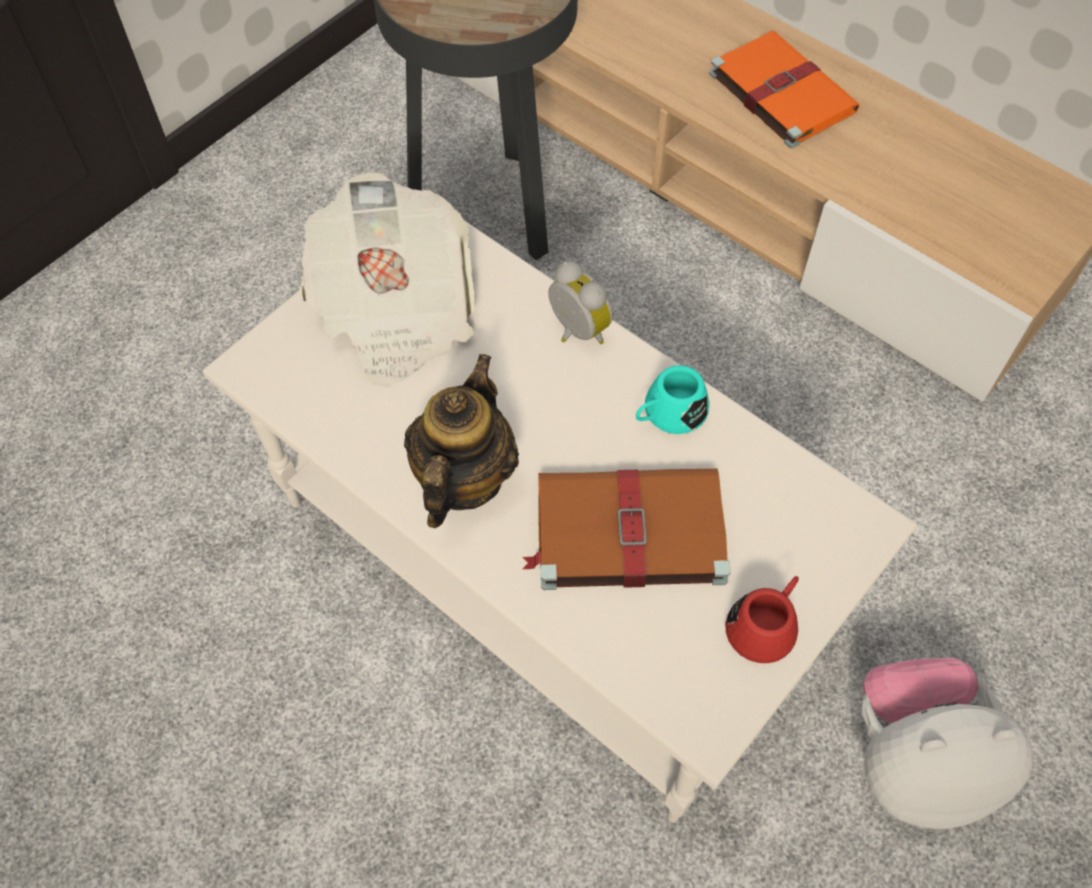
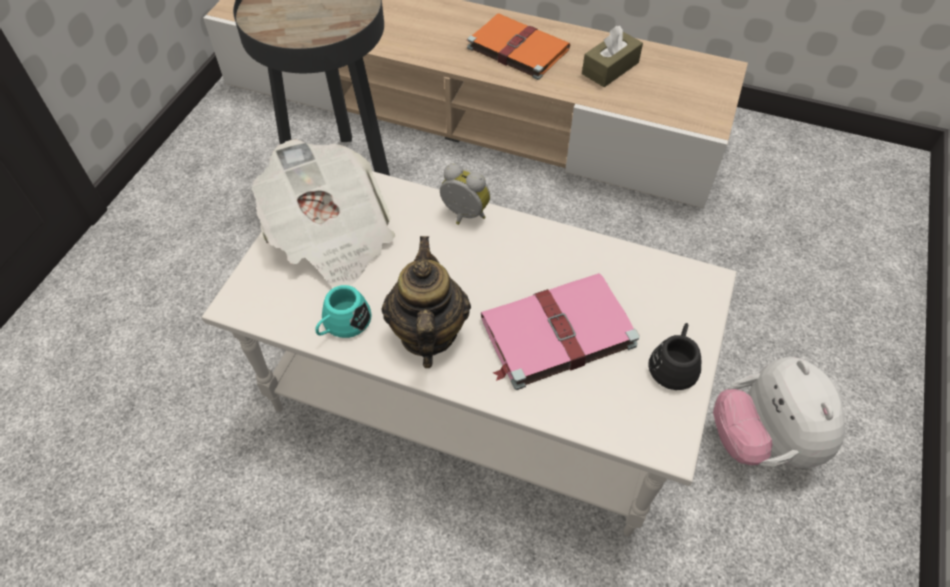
camera: 20 degrees left, 5 degrees down
(626, 531) = (555, 333): brown book -> pink book
(668, 414) = (548, 250): turquoise mug -> turquoise mug (342, 324)
(765, 624) = (674, 364): red mug -> black mug
(905, 158) = (610, 68): none -> brown tissue box
(916, 762) = (762, 440): plush toy -> plush toy turned 75 degrees counterclockwise

